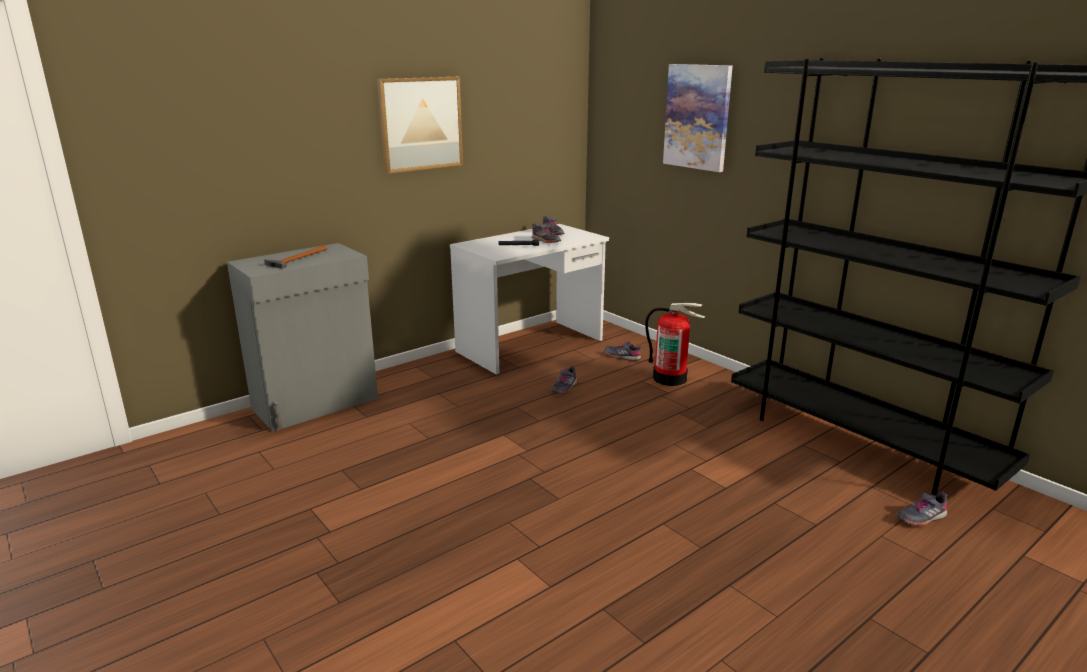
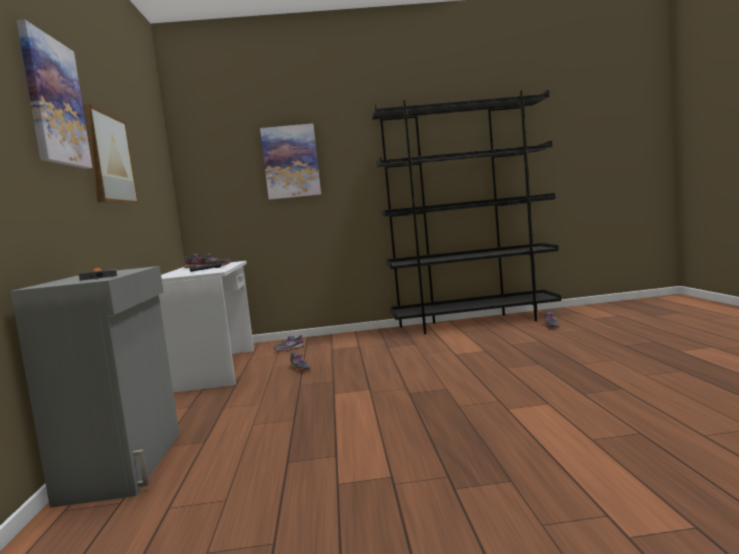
camera: 55 degrees left, 15 degrees down
(325, 90) = (54, 101): none -> picture
(670, 378) = (342, 343): fire extinguisher -> none

